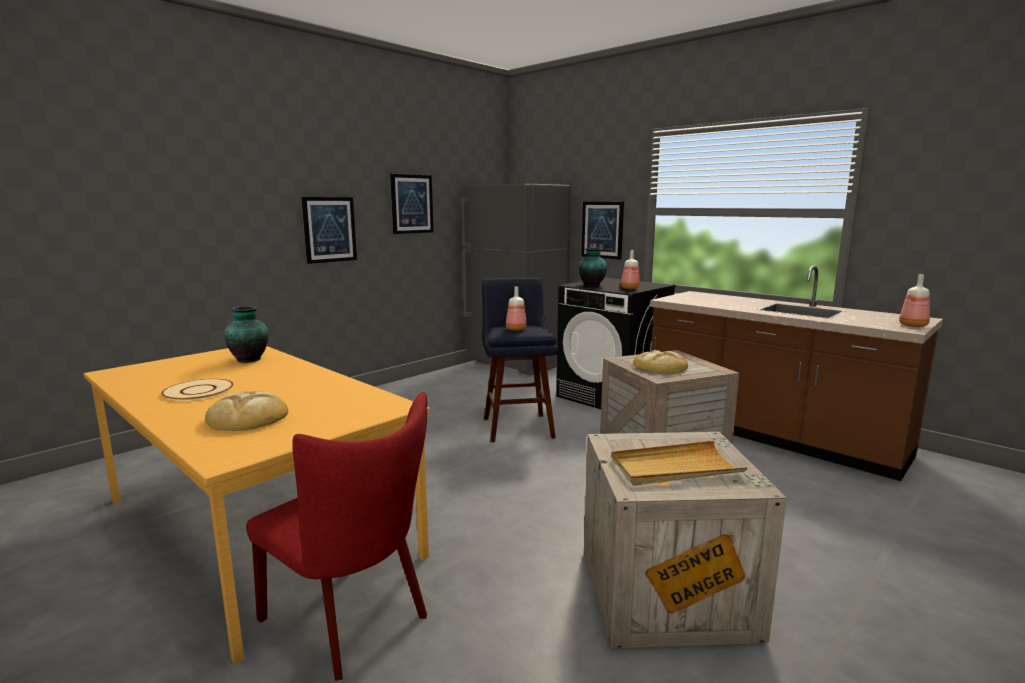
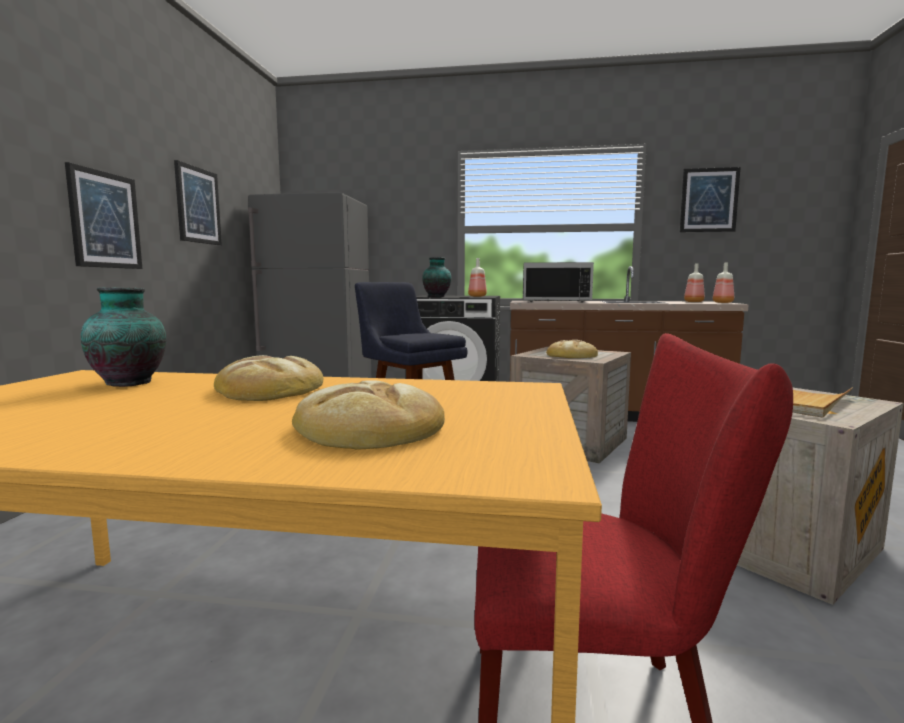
camera: 35 degrees left, 5 degrees down
(198, 391) = (147, 421): beige plate -> none
(285, 378) = (269, 389): none -> bread
(516, 329) = (418, 334): bottle -> bottle (694, 302)
(602, 230) = (407, 250): picture -> picture (708, 200)
(714, 300) = (555, 301): none -> black microwave

